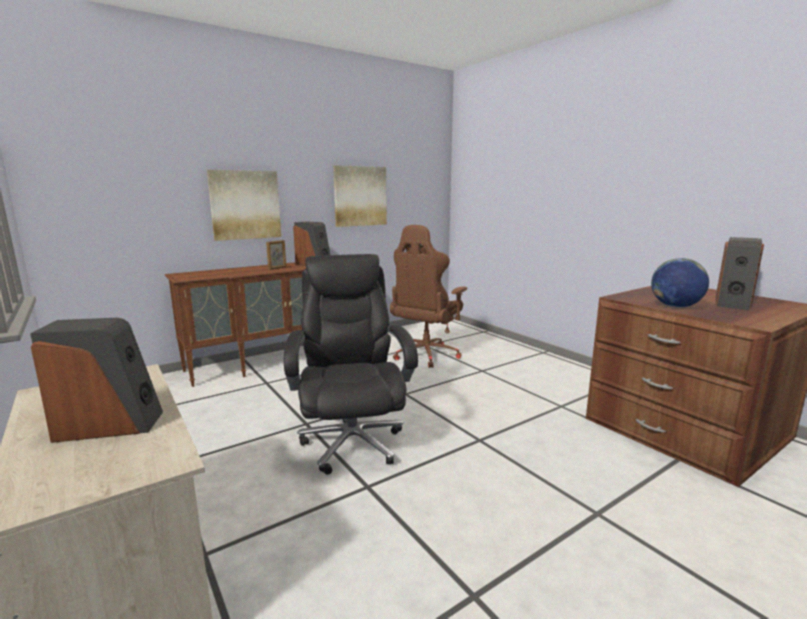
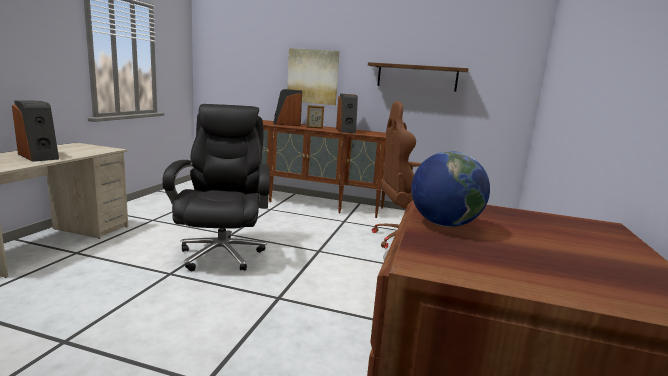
camera: 50 degrees right, 0 degrees up
(352, 441) = (222, 253): black office chair -> black office chair turned 45 degrees counterclockwise
(360, 196) = (417, 77): picture -> brown shelf
(733, 303) = (561, 257): speaker -> speaker (287, 124)

